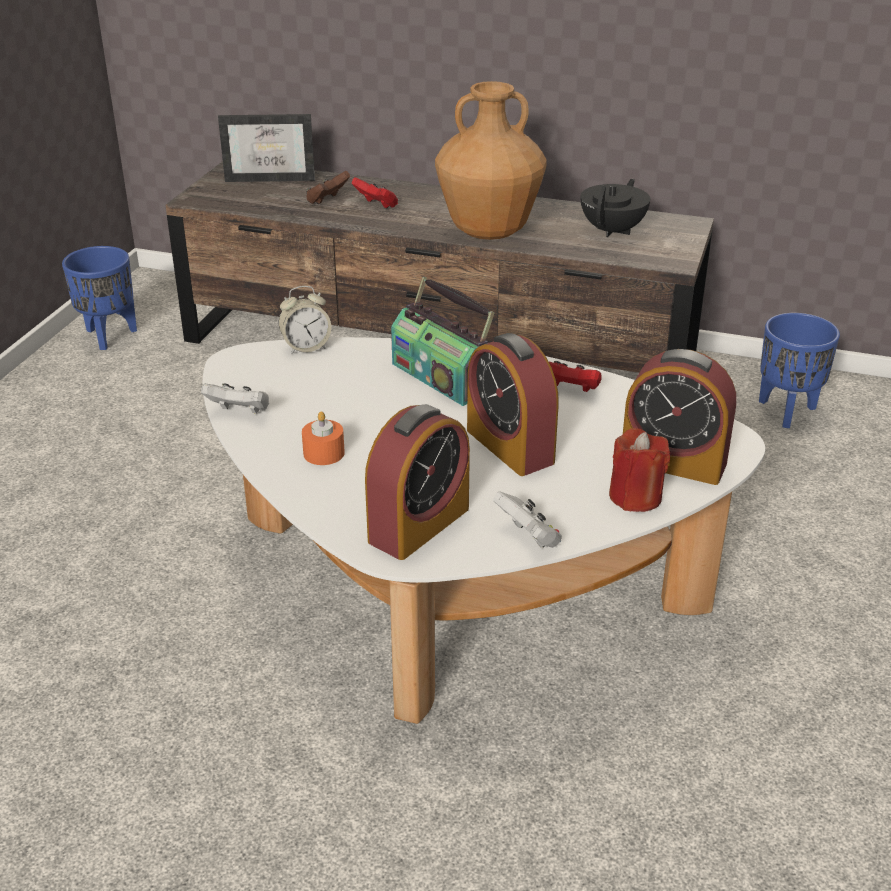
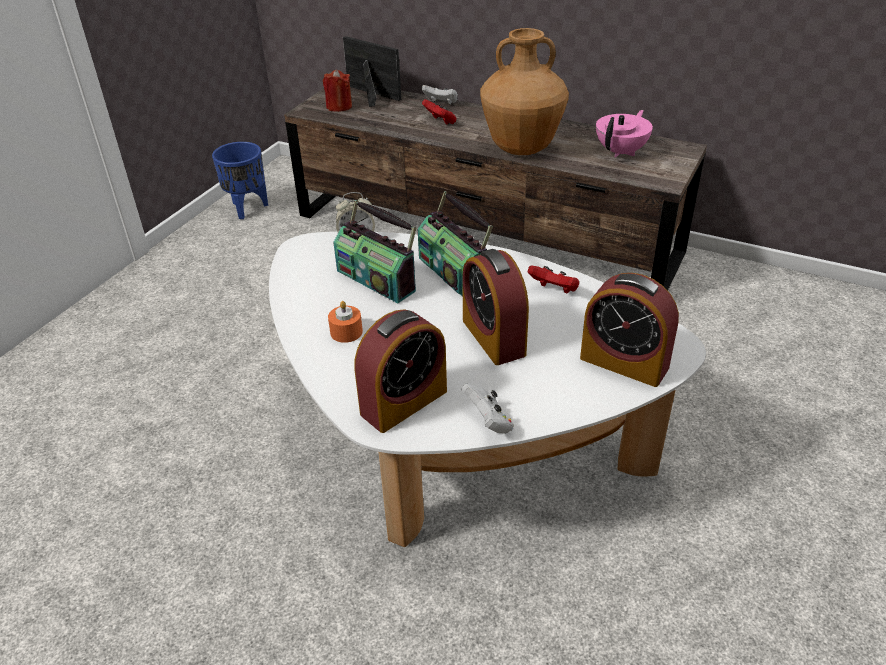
camera: 10 degrees right, 5 degrees up
(240, 412) = (292, 291): white game controller -> white game controller (441, 103)
(272, 177) = (368, 95): picture frame -> picture frame turned 150 degrees counterclockwise
(327, 200) = (404, 116): brown game controller -> none
(346, 392) = (377, 279): none -> radio
(613, 230) = (621, 152): black teapot -> pink teapot
(635, 497) = (585, 392): red candle -> red candle (339, 106)
(787, 411) = (752, 305): blue planter -> none

